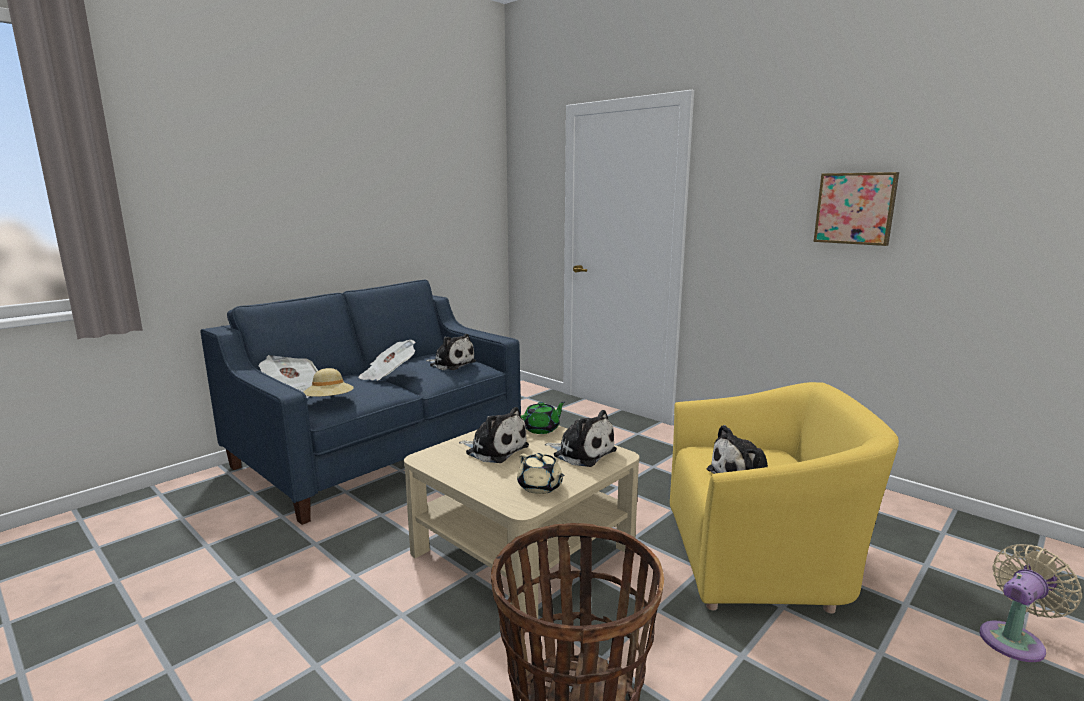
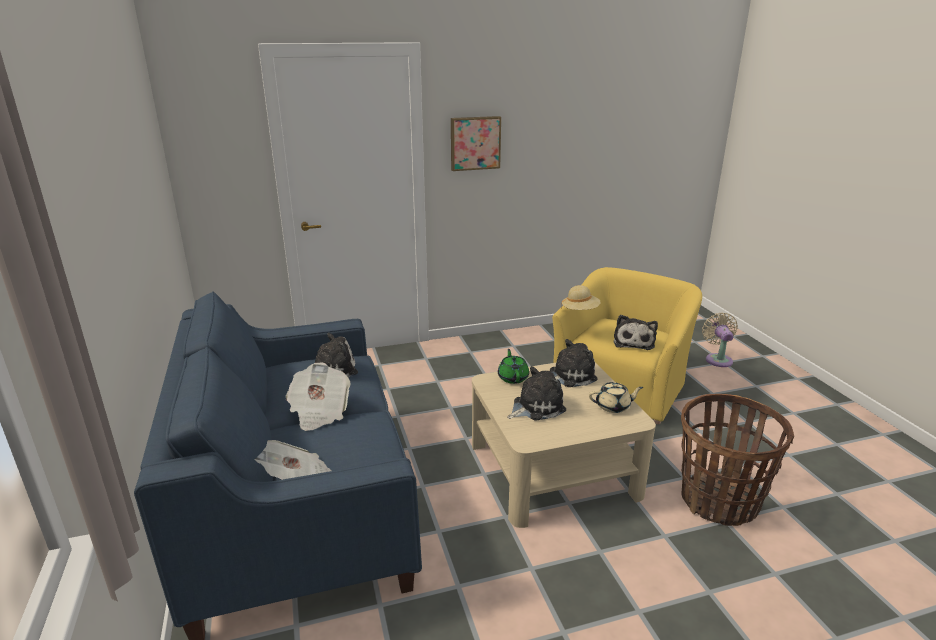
camera: 60 degrees left, 10 degrees up
(330, 401) = (370, 460): beige hat -> beige hat (580, 311)
(855, 208) = (555, 142): picture -> picture (475, 143)

